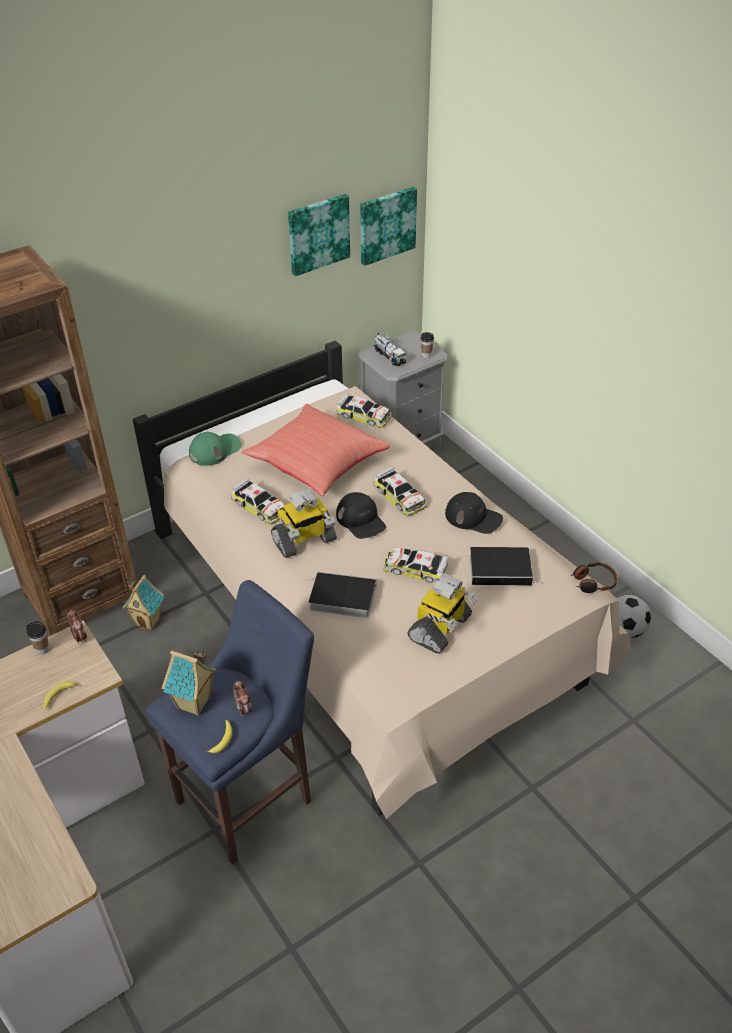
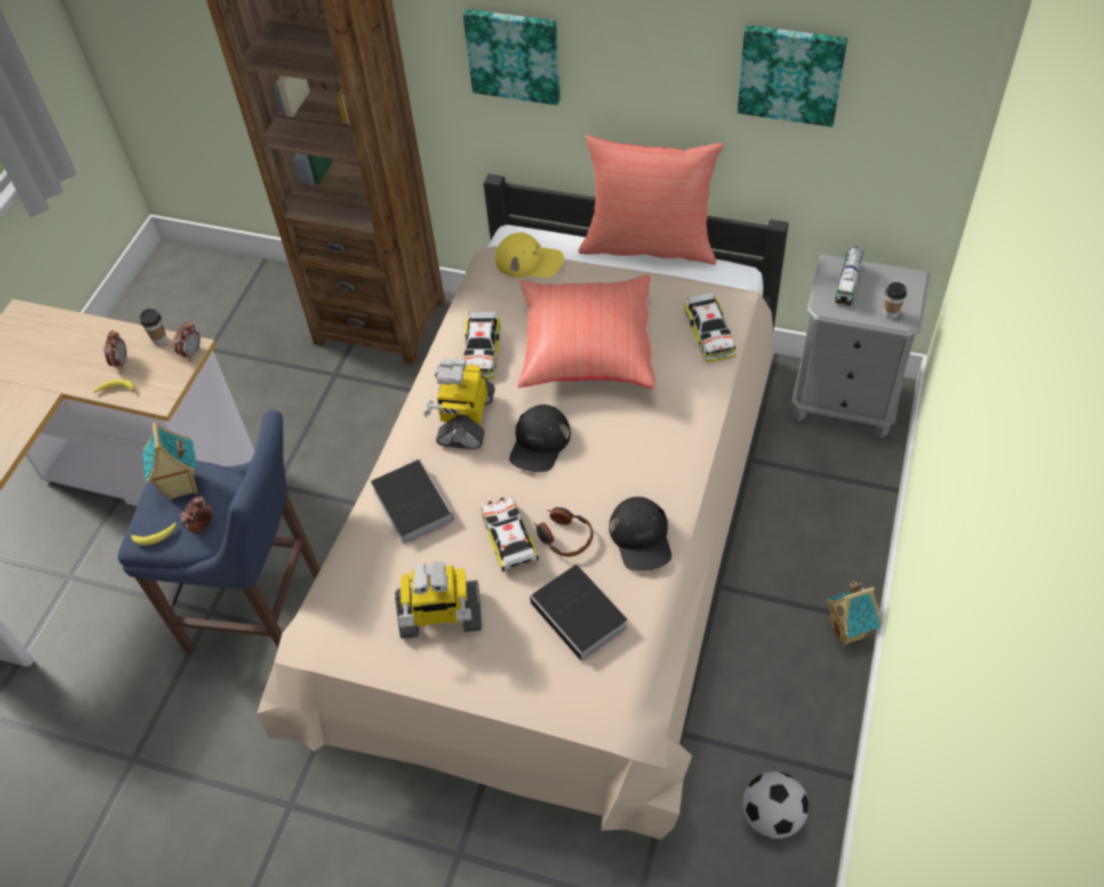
camera: 55 degrees right, 10 degrees up
(33, 682) = (121, 362): none -> alarm clock
(148, 621) = (395, 387): toy house -> toy house (849, 631)
(215, 450) = (529, 261): green cap -> yellow cap
(266, 402) = (649, 245): none -> red pillow
(304, 541) = (465, 419): toy robot -> toy robot turned 75 degrees clockwise
(386, 225) = (913, 110): picture -> picture (514, 55)
(400, 497) = (608, 452): toy car -> none
(593, 582) = (644, 721): headphones -> headphones (564, 536)

